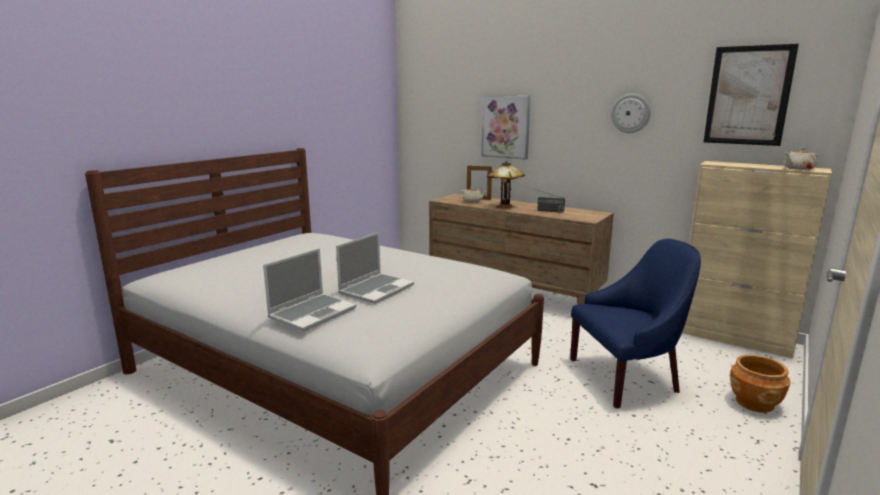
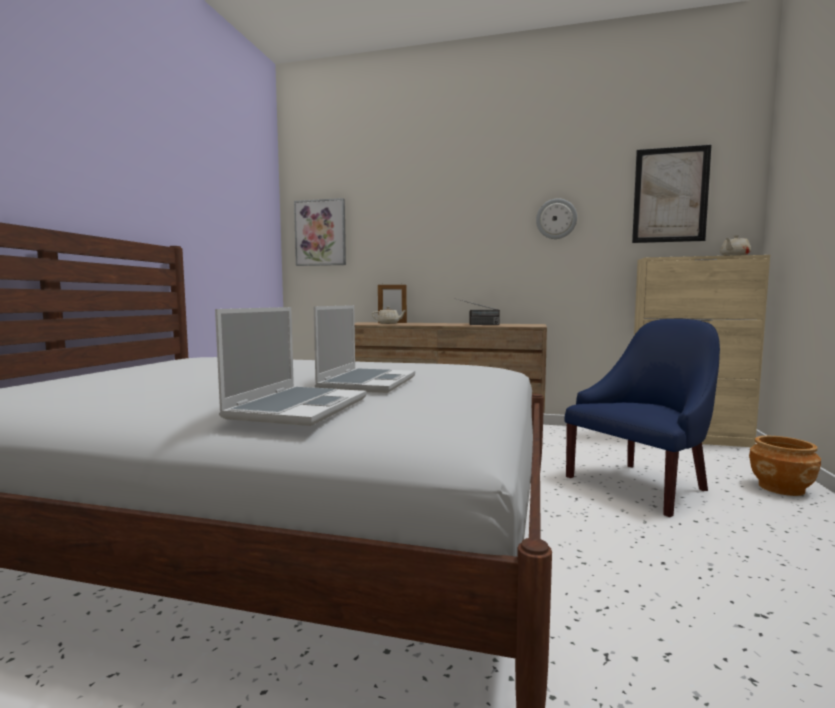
camera: 20 degrees left, 10 degrees down
(505, 207) = (432, 324): table lamp -> none
(506, 126) = (418, 241): picture -> picture (320, 233)

